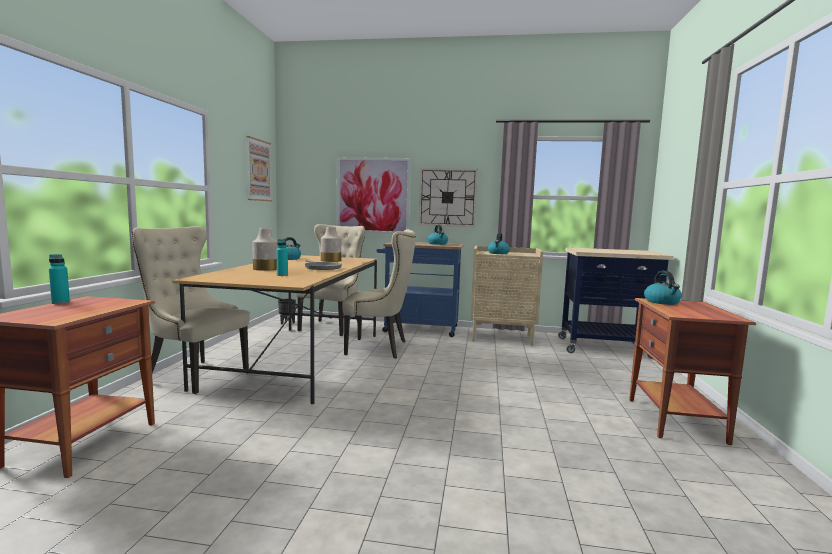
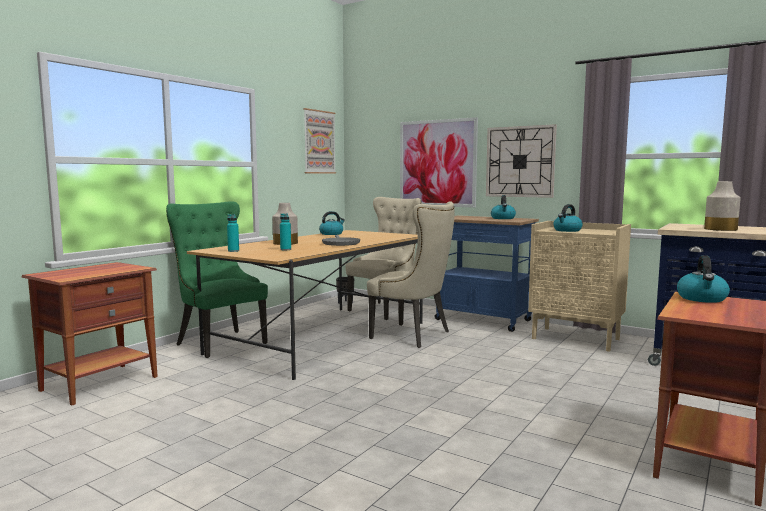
camera: 25 degrees right, 0 degrees up
(60, 302) = (91, 266): turquoise bottle -> turquoise bottle (233, 251)
(196, 376) = (220, 343): beige chair -> green chair
(331, 260) = (369, 236): beige vase -> beige vase (721, 229)

